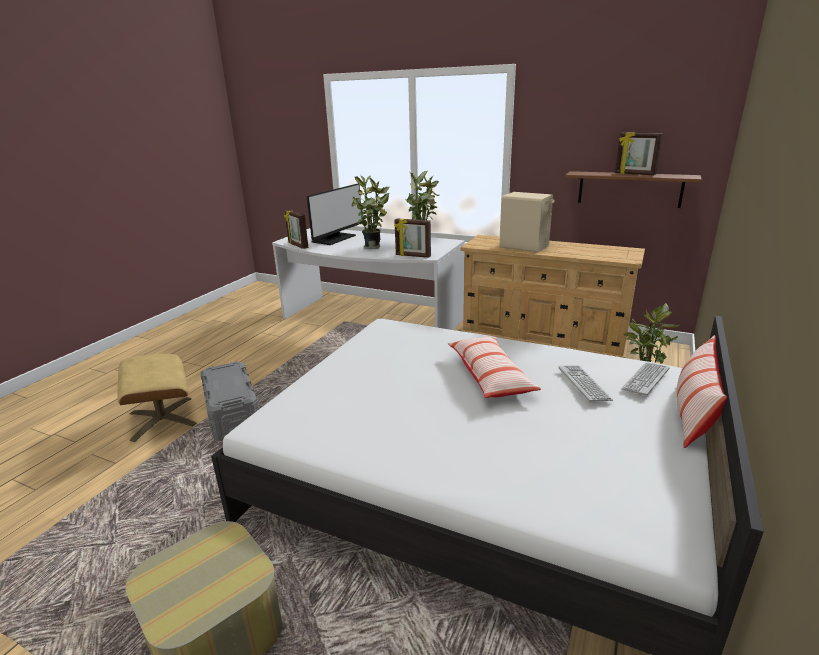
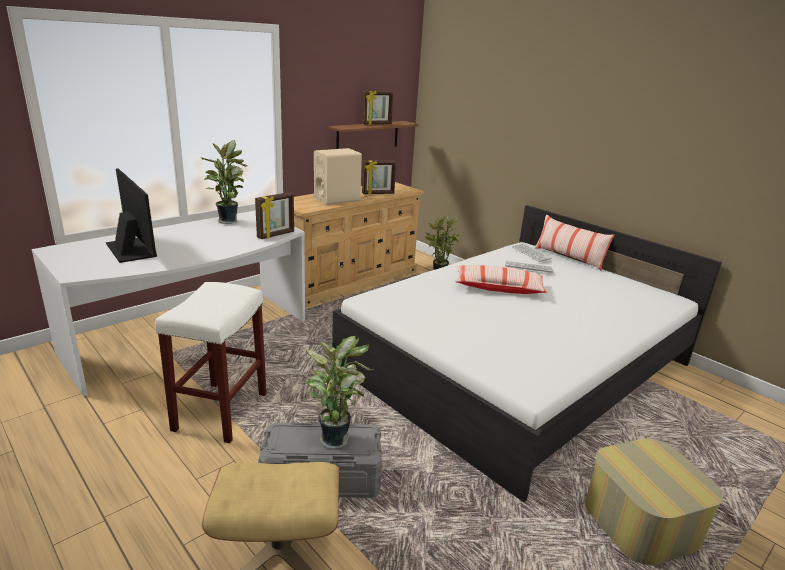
camera: 70 degrees left, 0 degrees up
(289, 358) = (221, 412): none -> white stool
(297, 245) = (119, 272): picture frame -> picture frame (378, 193)
(374, 247) = (211, 241): potted plant -> potted plant (336, 438)

